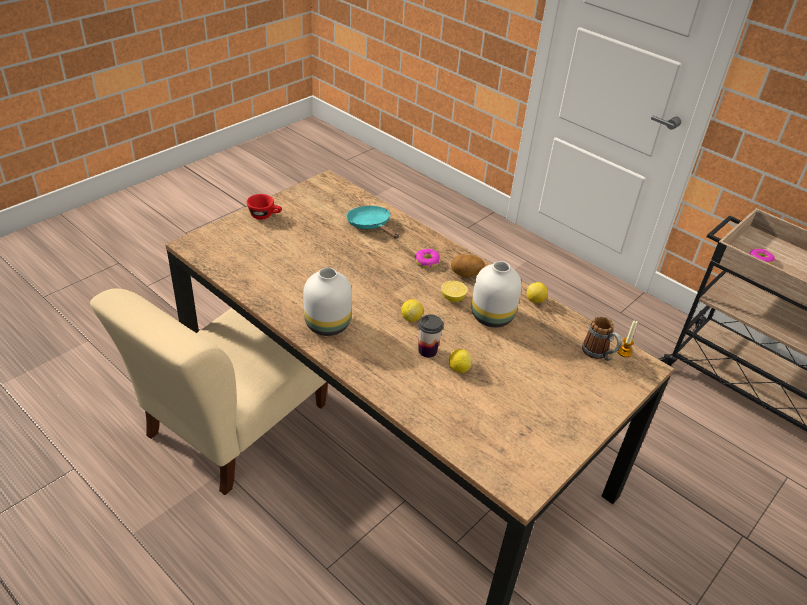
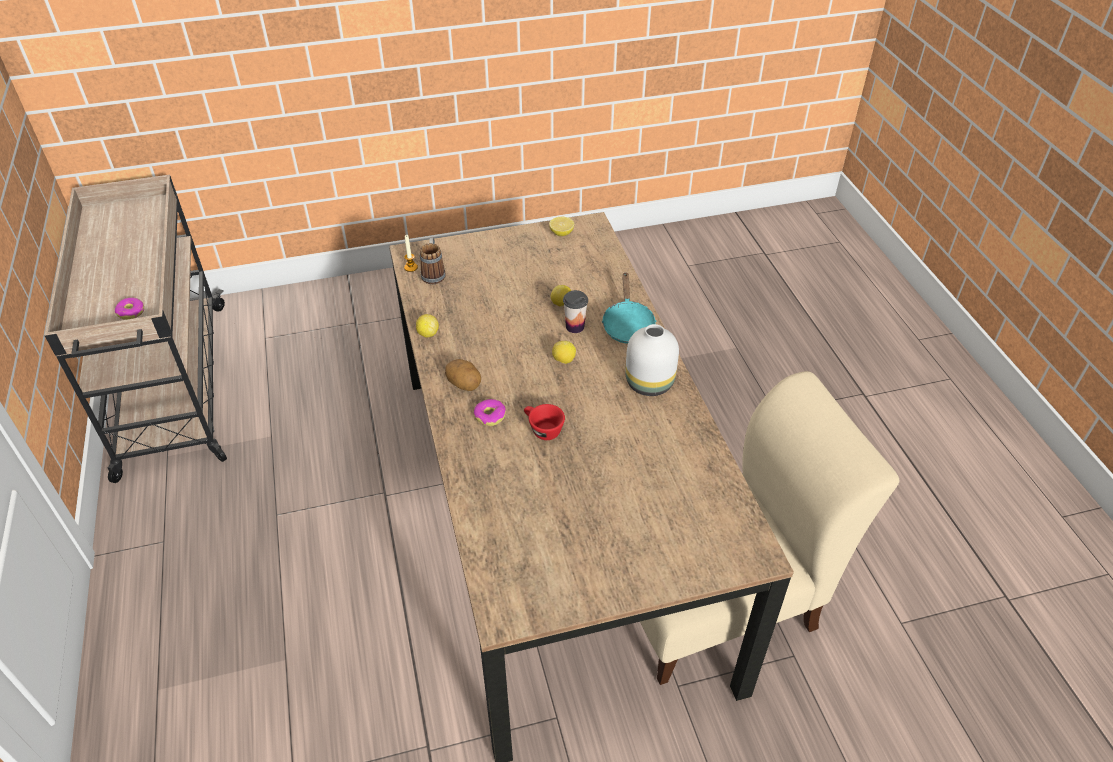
camera: 145 degrees left, 5 degrees up
(265, 215) = (637, 572): red cup -> red cup (542, 430)
(371, 225) = (509, 496): turquoise frying pan -> turquoise frying pan (627, 324)
(453, 298) = (504, 365): lemon -> lemon (561, 233)
(493, 317) = (486, 333): white vase -> none

